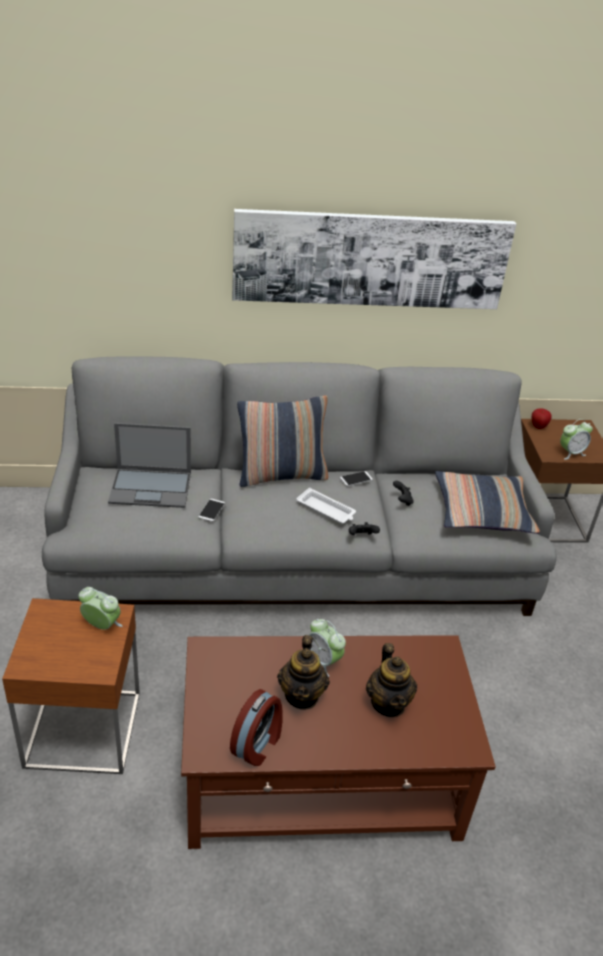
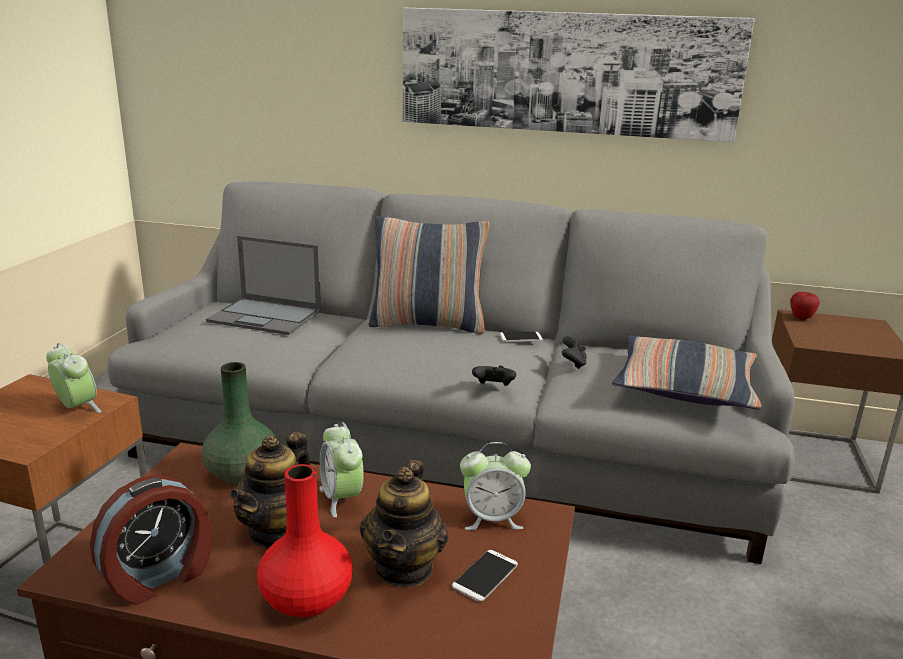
camera: 20 degrees right, 15 degrees down
(211, 510) = (320, 342): phone -> phone (485, 576)
(248, 655) = (241, 474): none -> green vase
(326, 510) = (461, 356): white tray -> none
(348, 738) = (305, 600): none -> red vase
(571, 453) = (843, 344): alarm clock -> alarm clock (492, 519)

